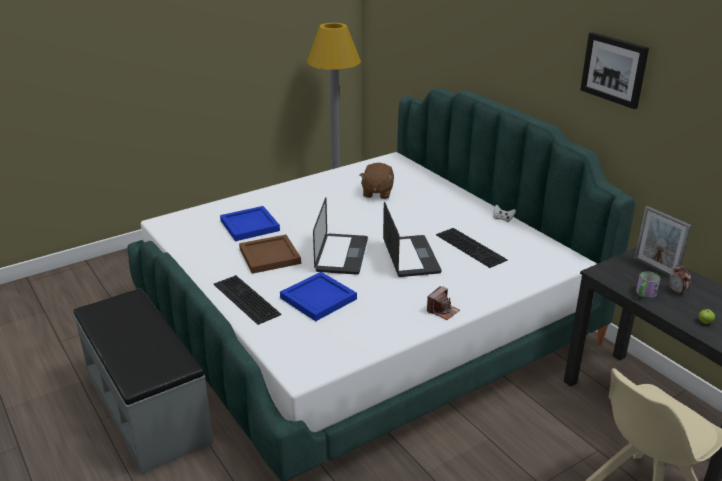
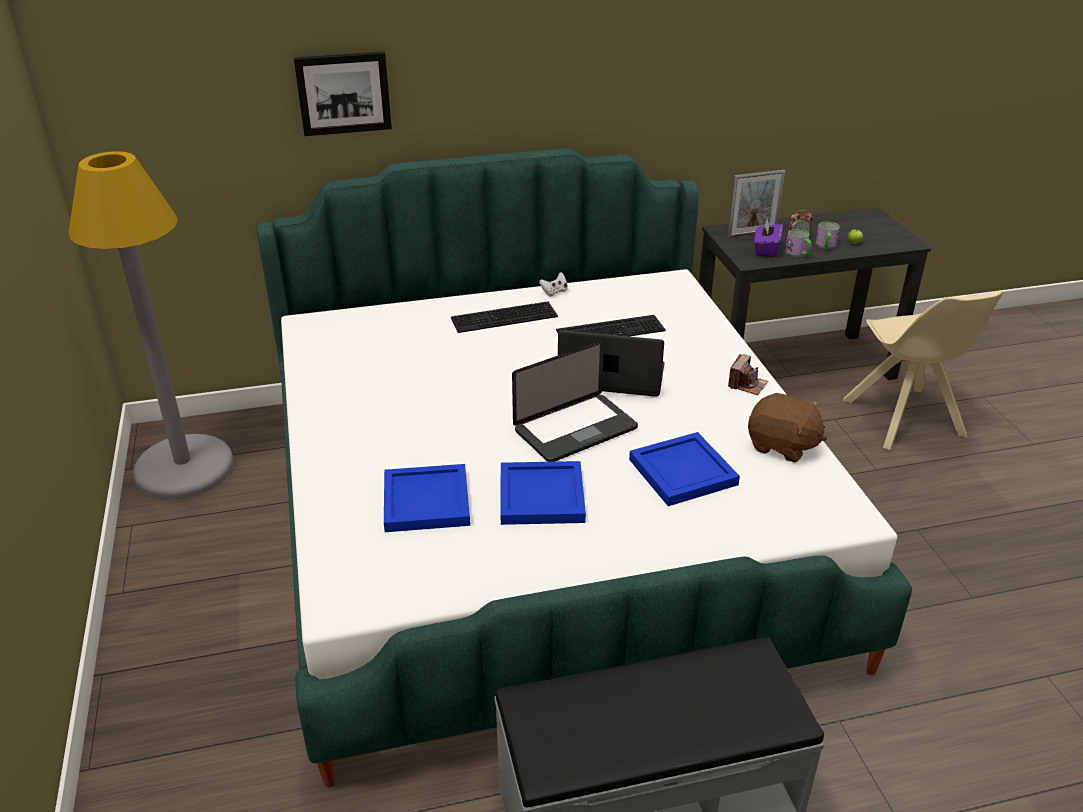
camera: 70 degrees left, 5 degrees up
(244, 299) = (657, 541): keyboard -> keyboard (503, 318)
(269, 257) = (543, 497): brown tray -> blue tray
(341, 255) = (575, 429): laptop -> laptop turned 120 degrees clockwise
(377, 193) = (408, 361): brown plush toy -> brown plush toy (782, 446)
(443, 311) = (747, 384): camera -> camera turned 60 degrees clockwise
(614, 69) = (630, 48): picture -> picture (343, 93)
(632, 278) = (766, 250): none -> purple tissue box
(678, 307) = (825, 246): none -> mug

